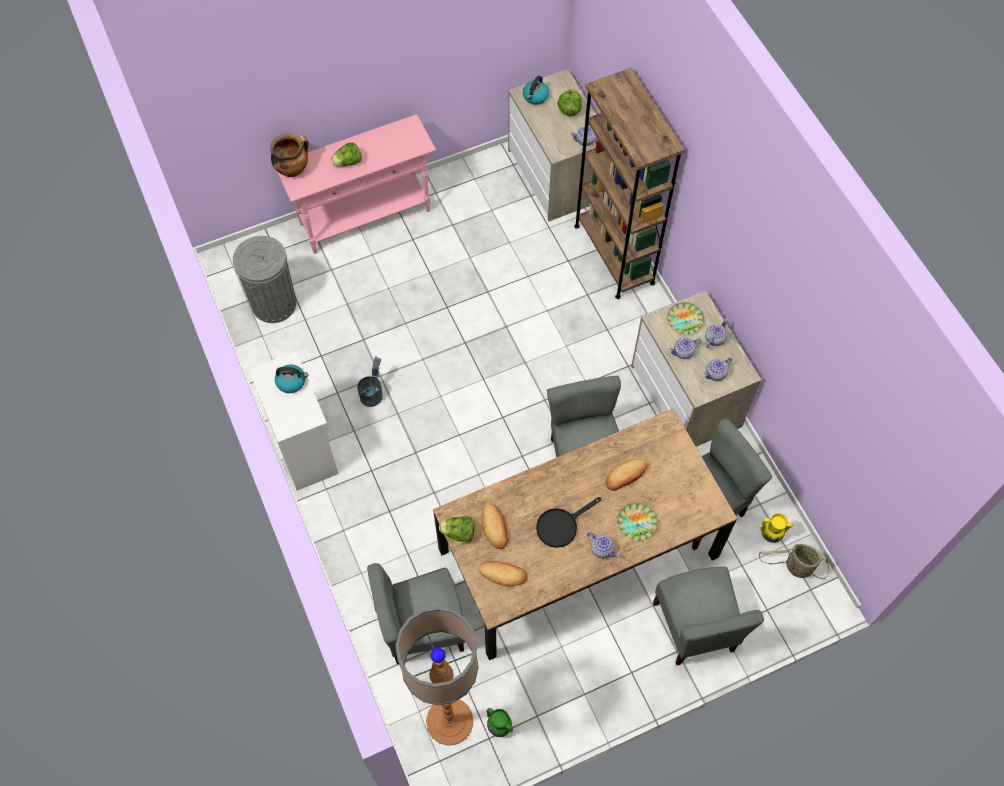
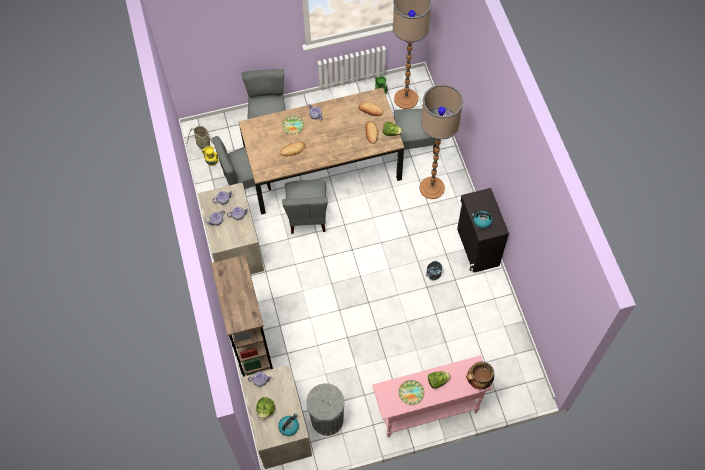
camera: 170 degrees left, 0 degrees up
(274, 303) = (496, 349): grey trash can -> grey trash can (327, 420)
(304, 447) = (477, 248): white cabinet -> black cabinet
(384, 540) = (432, 188): none -> floor lamp
(561, 525) = (334, 130): black frying pan -> none
(685, 320) = (231, 235): plate -> plate (411, 392)

